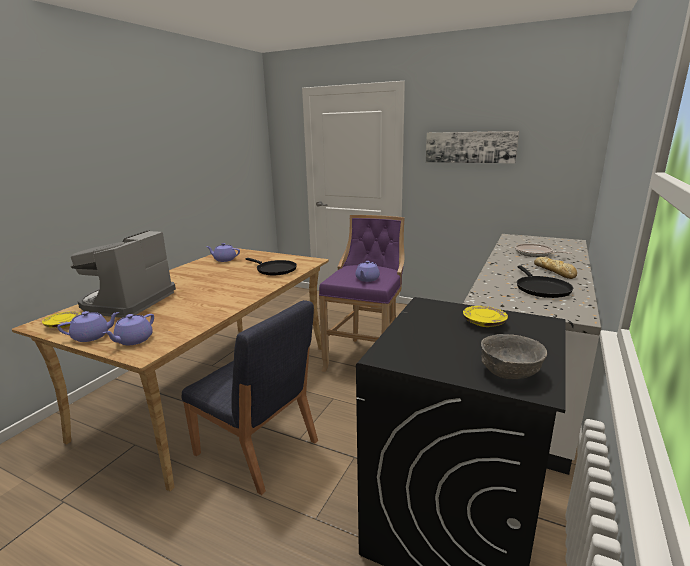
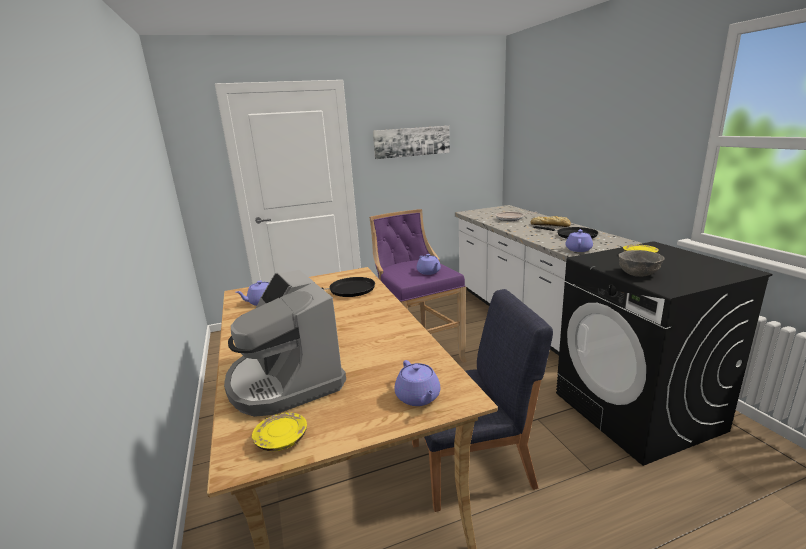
camera: 45 degrees left, 0 degrees up
(92, 336) = (362, 422): purple teapot -> purple teapot (578, 249)
(509, 373) = (720, 270): grey bowl -> grey bowl (639, 274)

